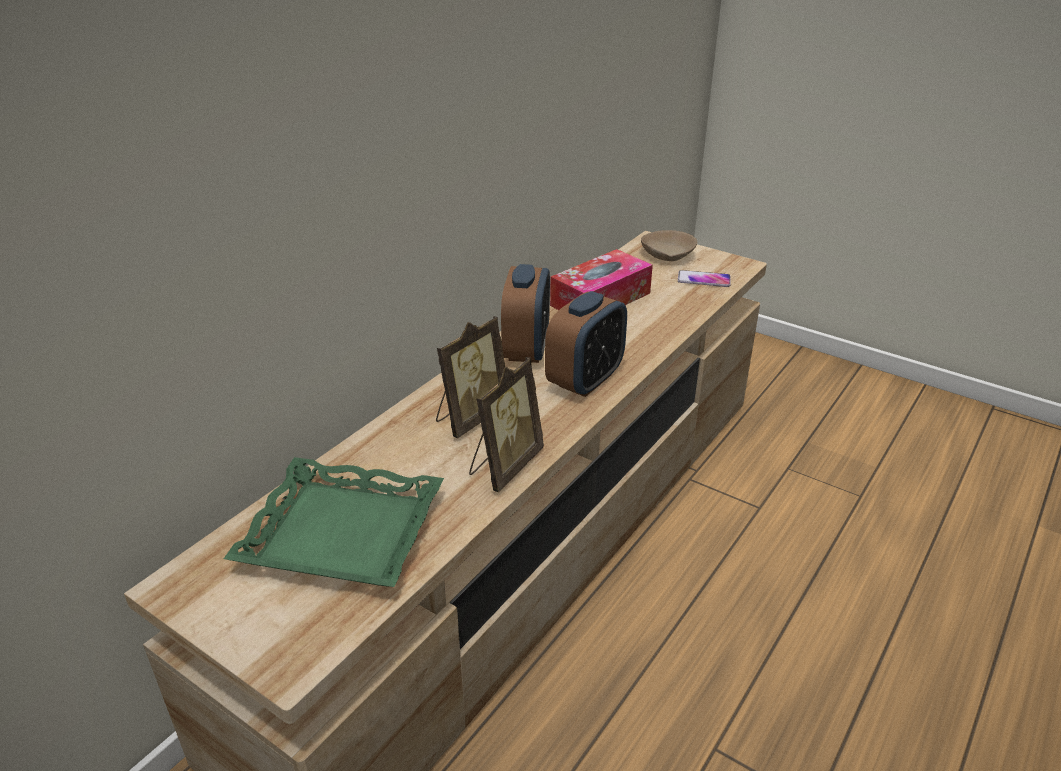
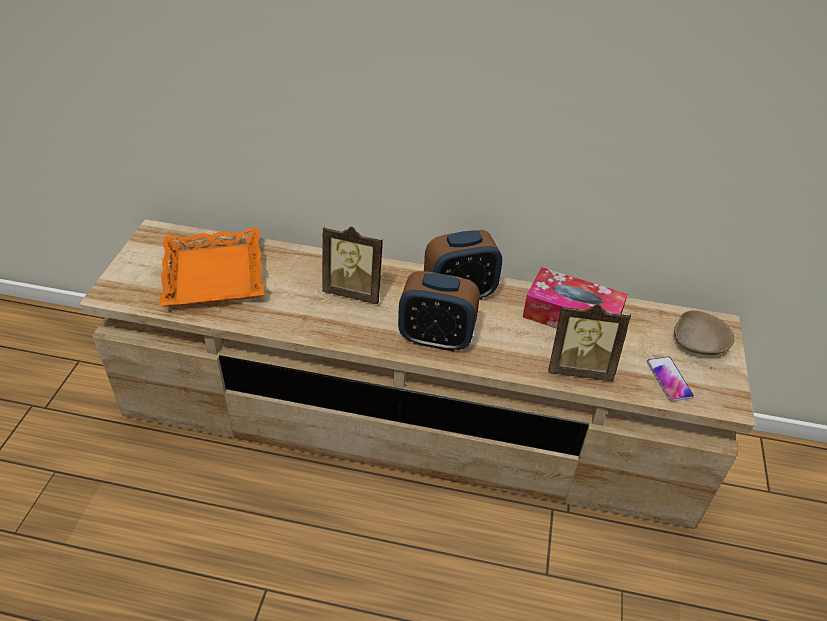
camera: 65 degrees right, 10 degrees up
(341, 534) = (213, 275): green tray -> orange tray
(504, 466) = (307, 324): picture frame -> picture frame (579, 368)

